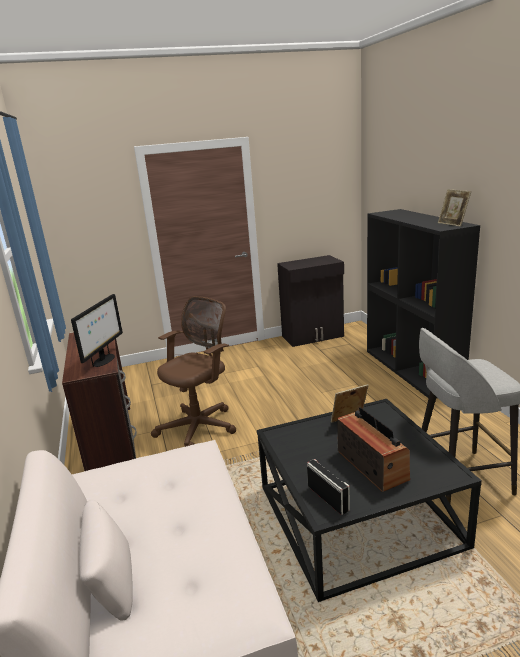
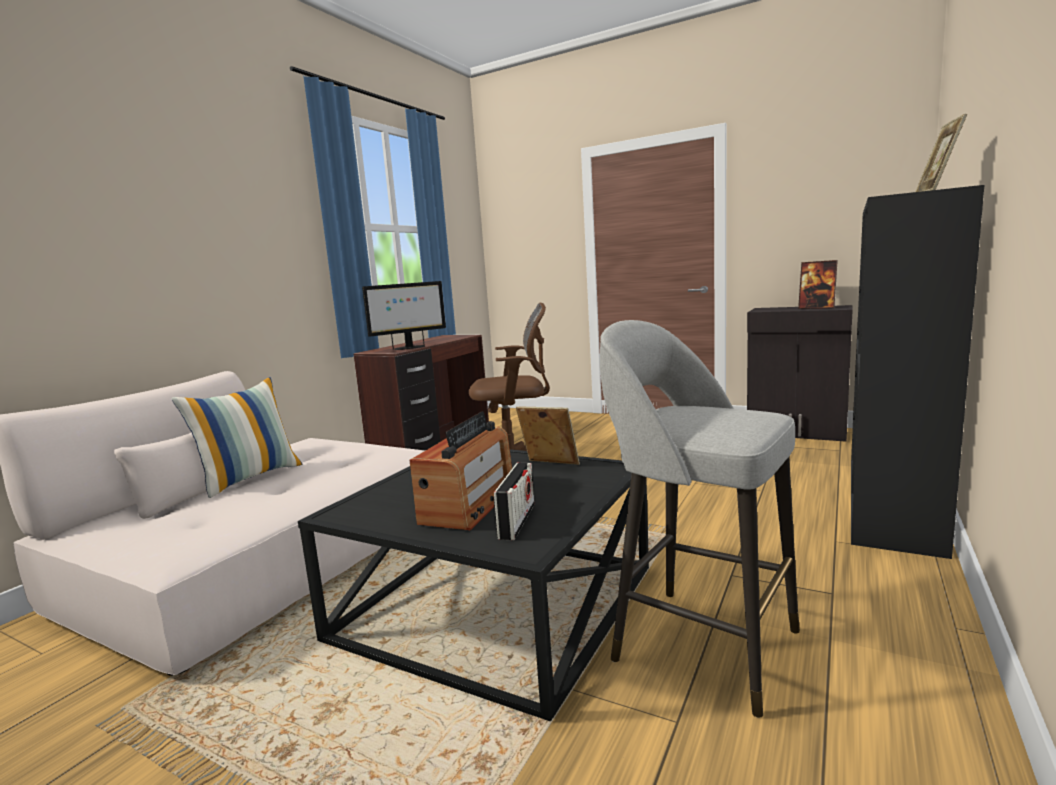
camera: 45 degrees right, 10 degrees down
(130, 535) = (250, 478): none -> pillow
(319, 261) = (816, 308): none -> picture frame
(328, 498) = (368, 506): radio -> radio (517, 521)

